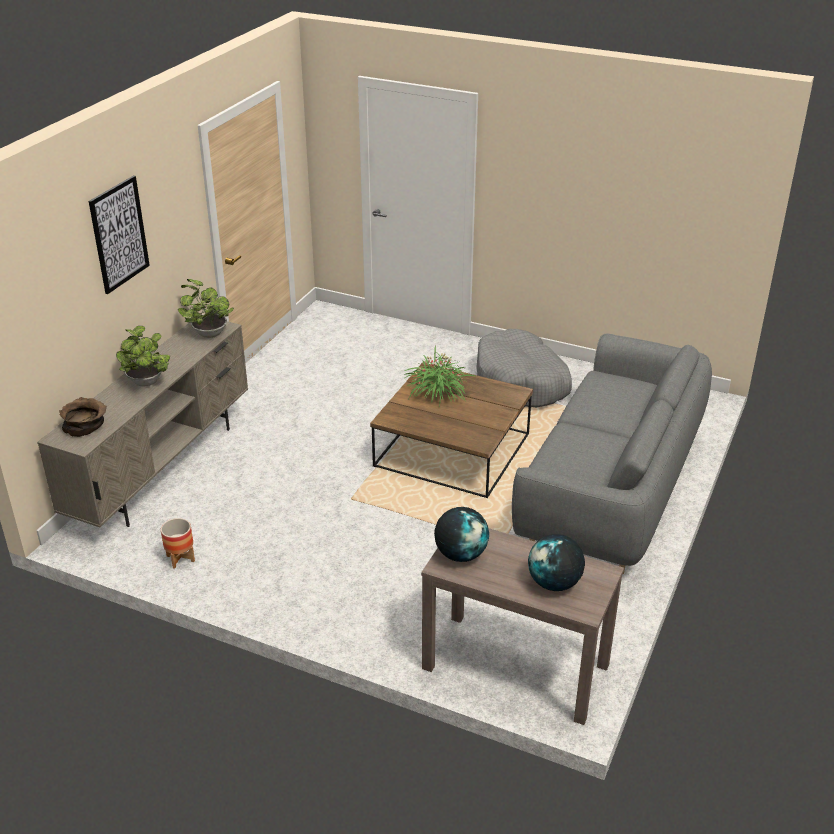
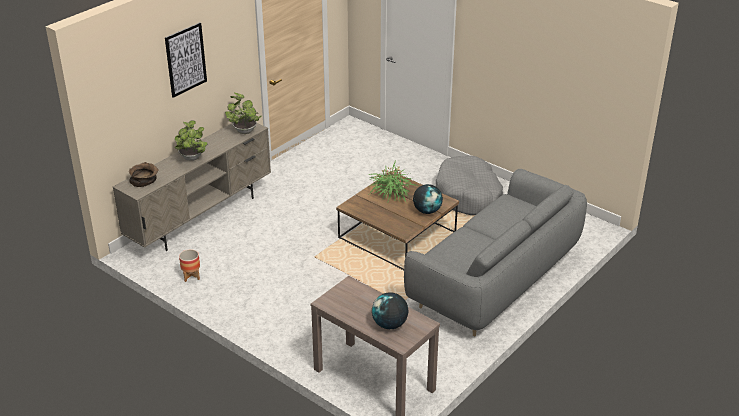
camera: 15 degrees right, 0 degrees up
(461, 554) = (340, 297): globe -> globe (427, 211)

